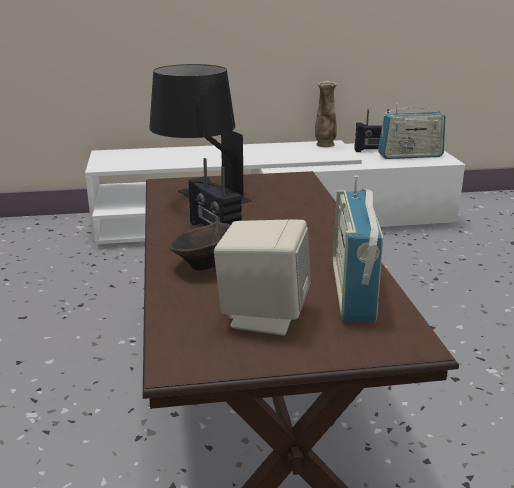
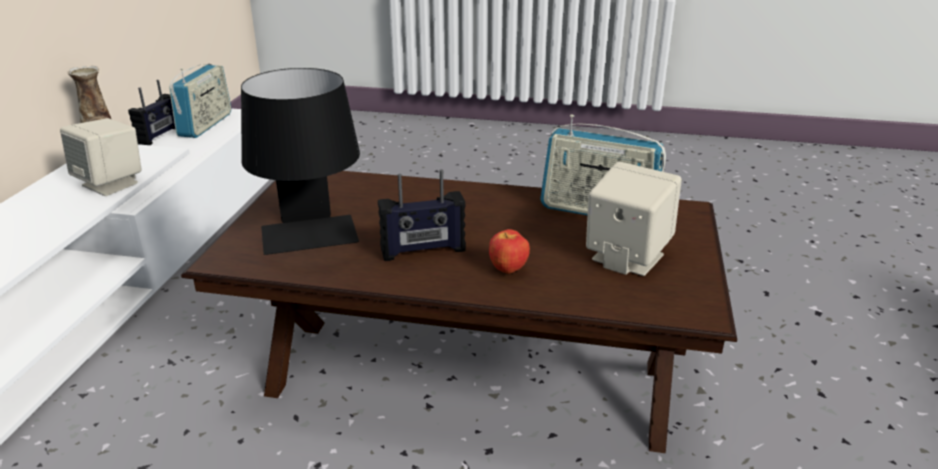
camera: 70 degrees left, 5 degrees up
(203, 266) = (508, 270): brown bowl -> apple
(288, 157) = (111, 184): none -> beige speaker

